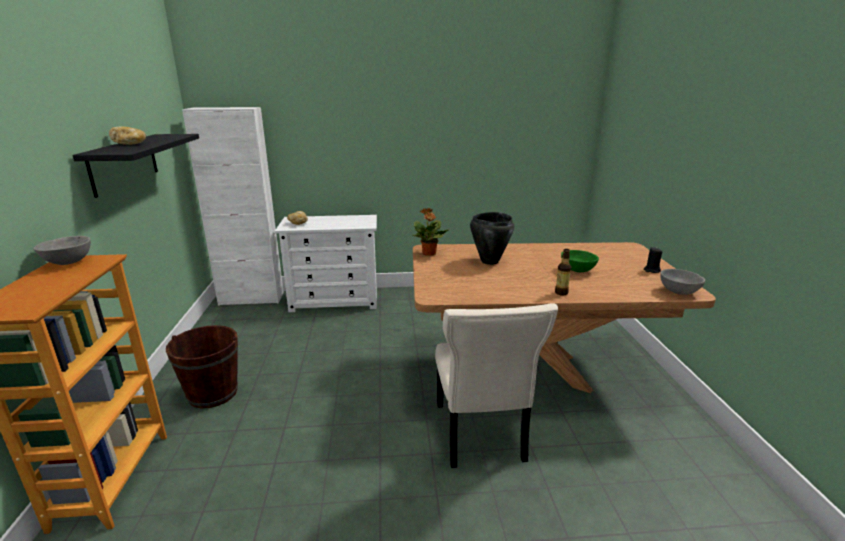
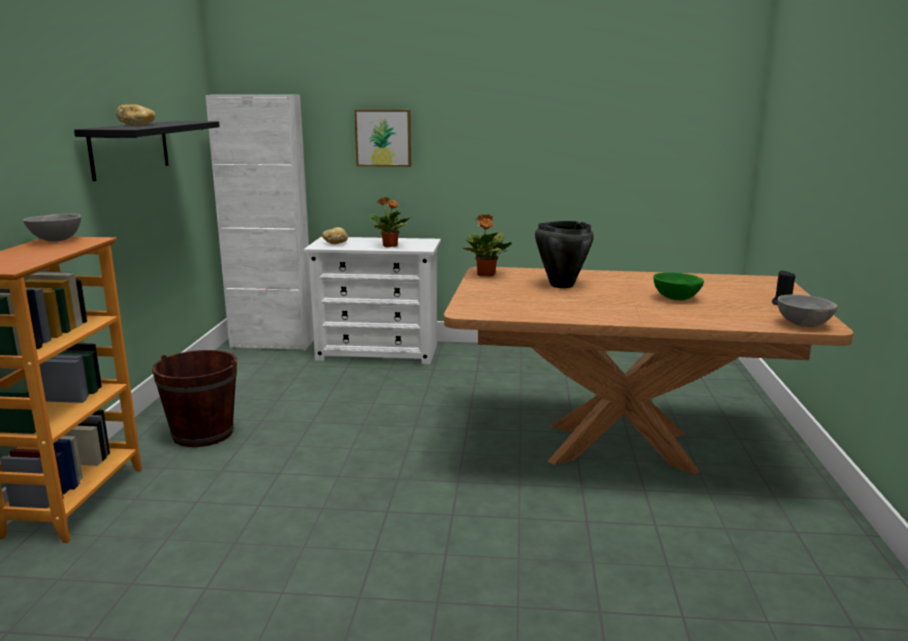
camera: 10 degrees right, 5 degrees down
(329, 140) = (383, 138): none -> picture
(341, 224) = (390, 246): none -> potted plant
(479, 435) = (522, 503): beige chair -> none
(561, 293) = (637, 317): bottle -> none

